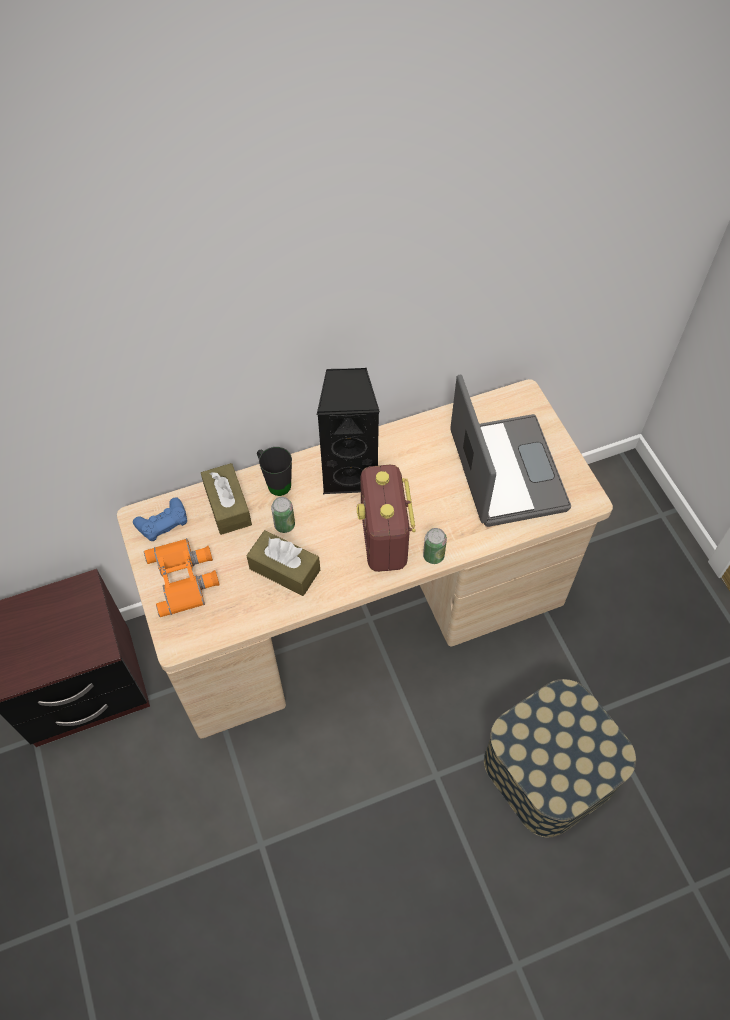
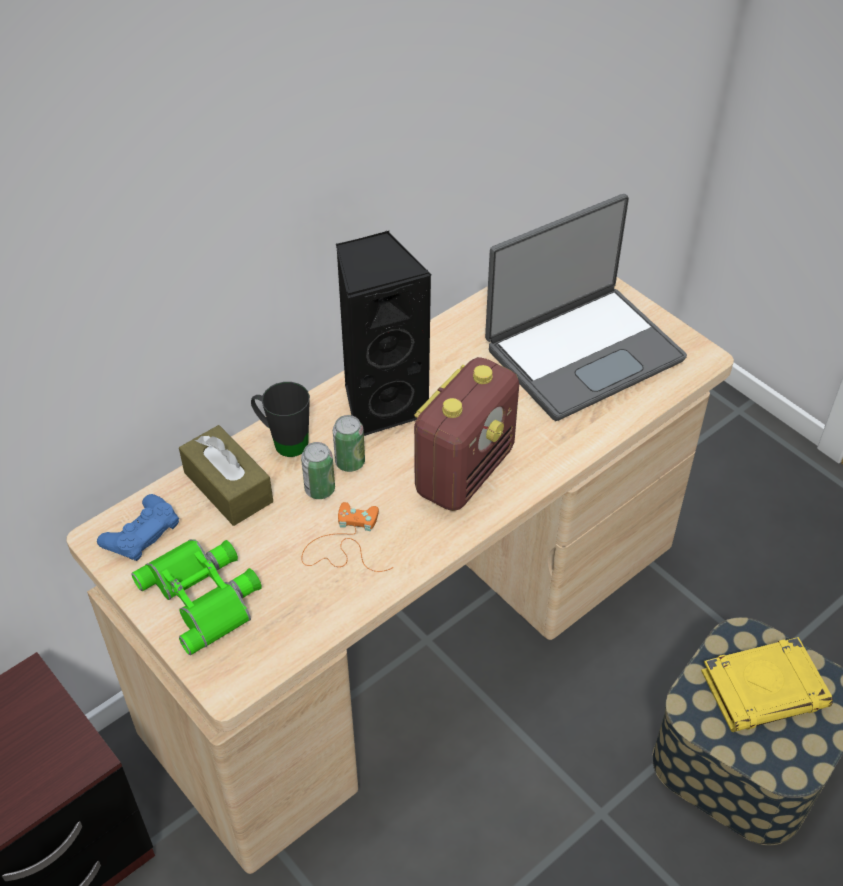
camera: 20 degrees left, 10 degrees down
(185, 578) = (205, 595): orange binoculars -> green binoculars
(284, 569) = (345, 544): brown tissue box -> orange game controller
(384, 540) = (464, 471): radio -> radio turned 120 degrees counterclockwise
(433, 556) = (538, 472): can -> can (350, 462)
(505, 471) = (582, 352): laptop -> laptop turned 90 degrees clockwise
(566, 737) = (765, 689): none -> yellow book

